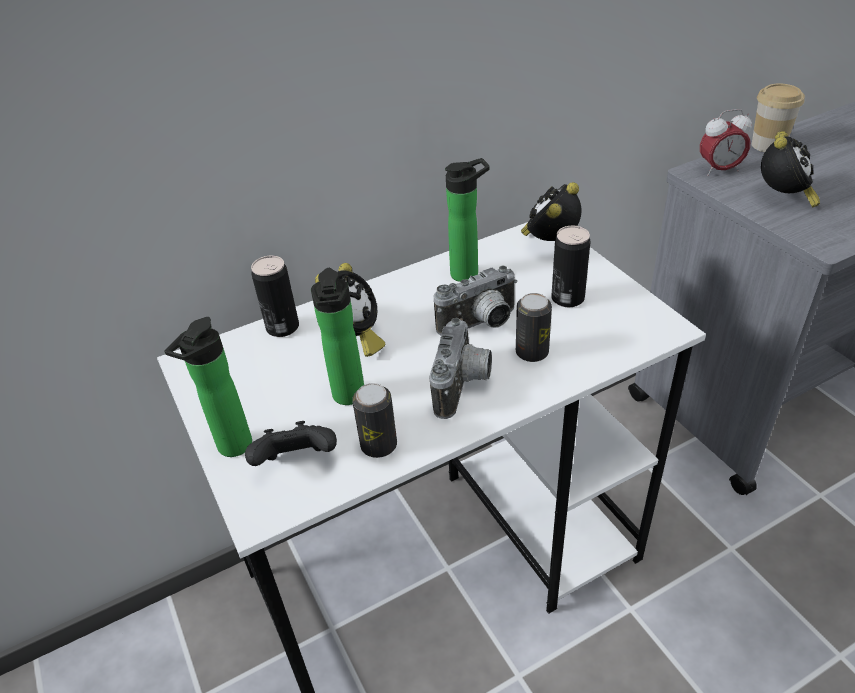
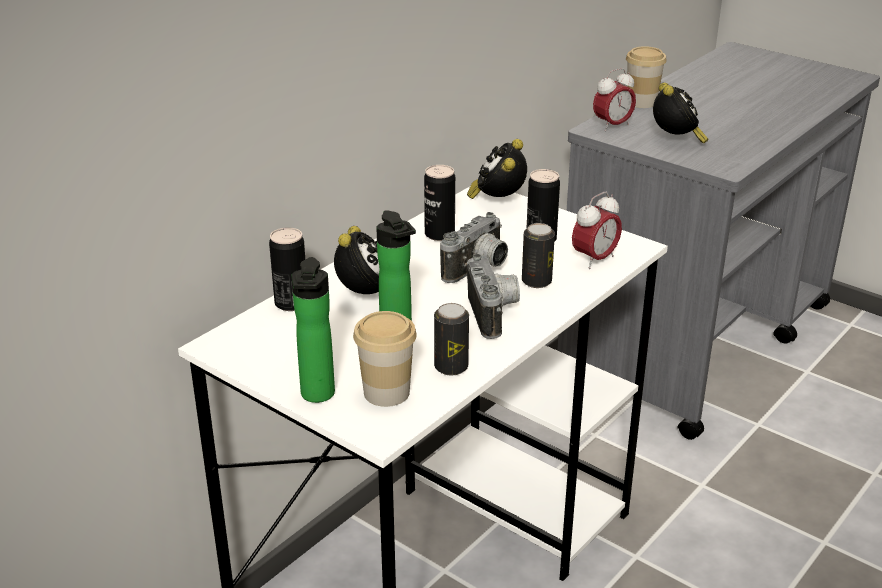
camera: 25 degrees left, 10 degrees down
(297, 462) = (386, 392): black game controller -> cup
(468, 273) = (439, 234): bottle -> can
(611, 337) = (594, 260): none -> alarm clock

